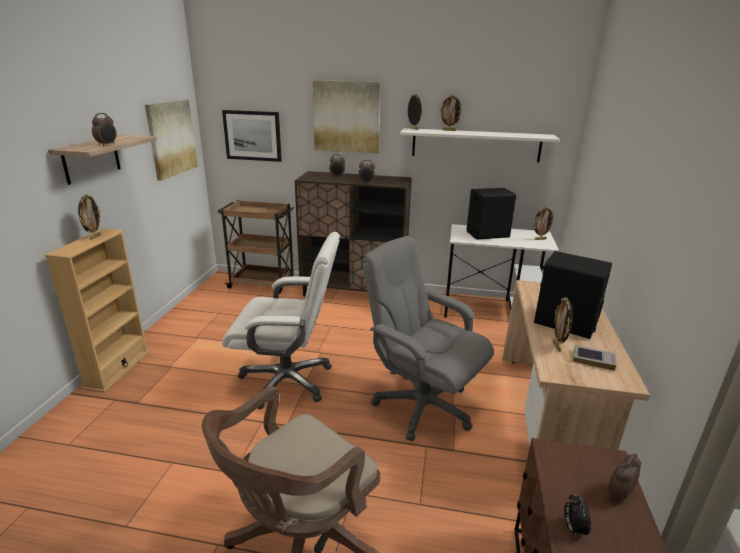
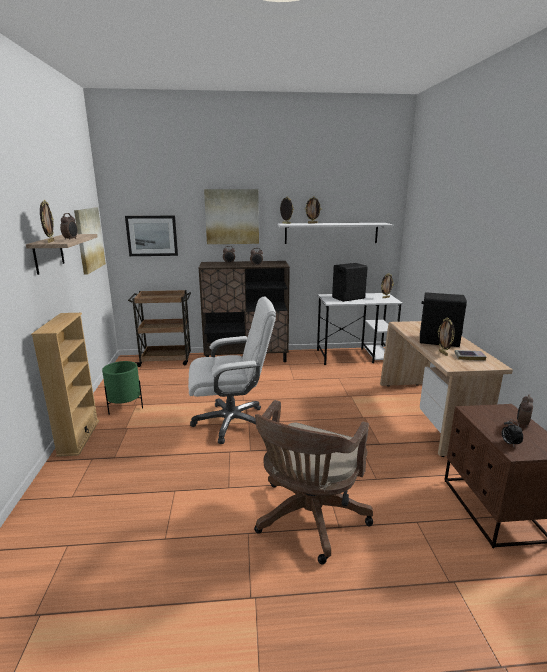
camera: 15 degrees left, 5 degrees down
(94, 237) = (62, 319): picture frame -> picture frame (50, 241)
(185, 339) = (125, 407): none -> green planter
(422, 406) = (342, 421): grey office chair -> none

